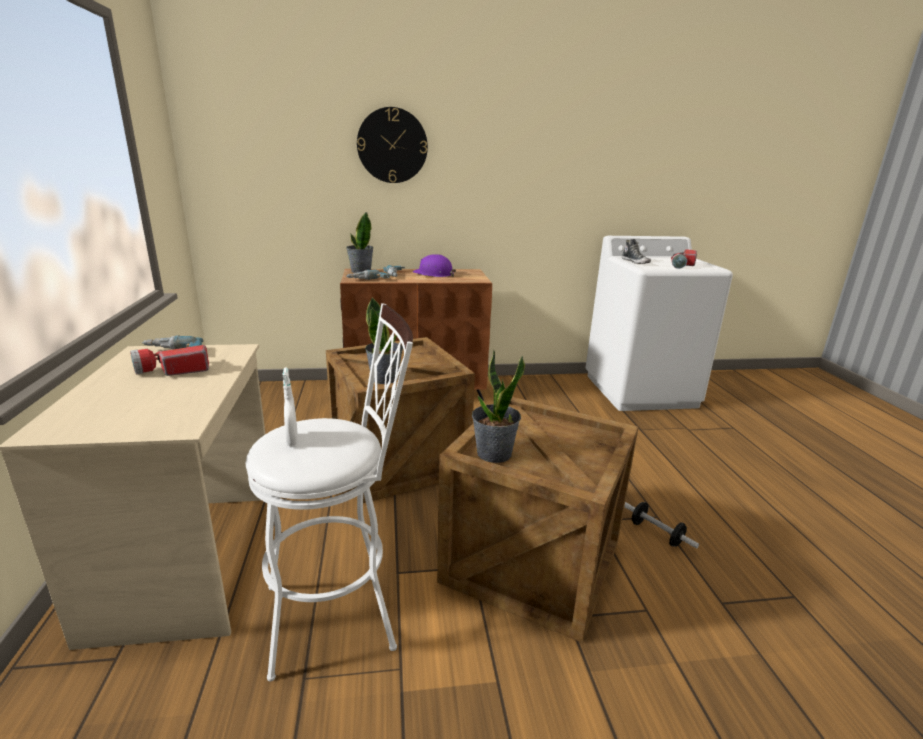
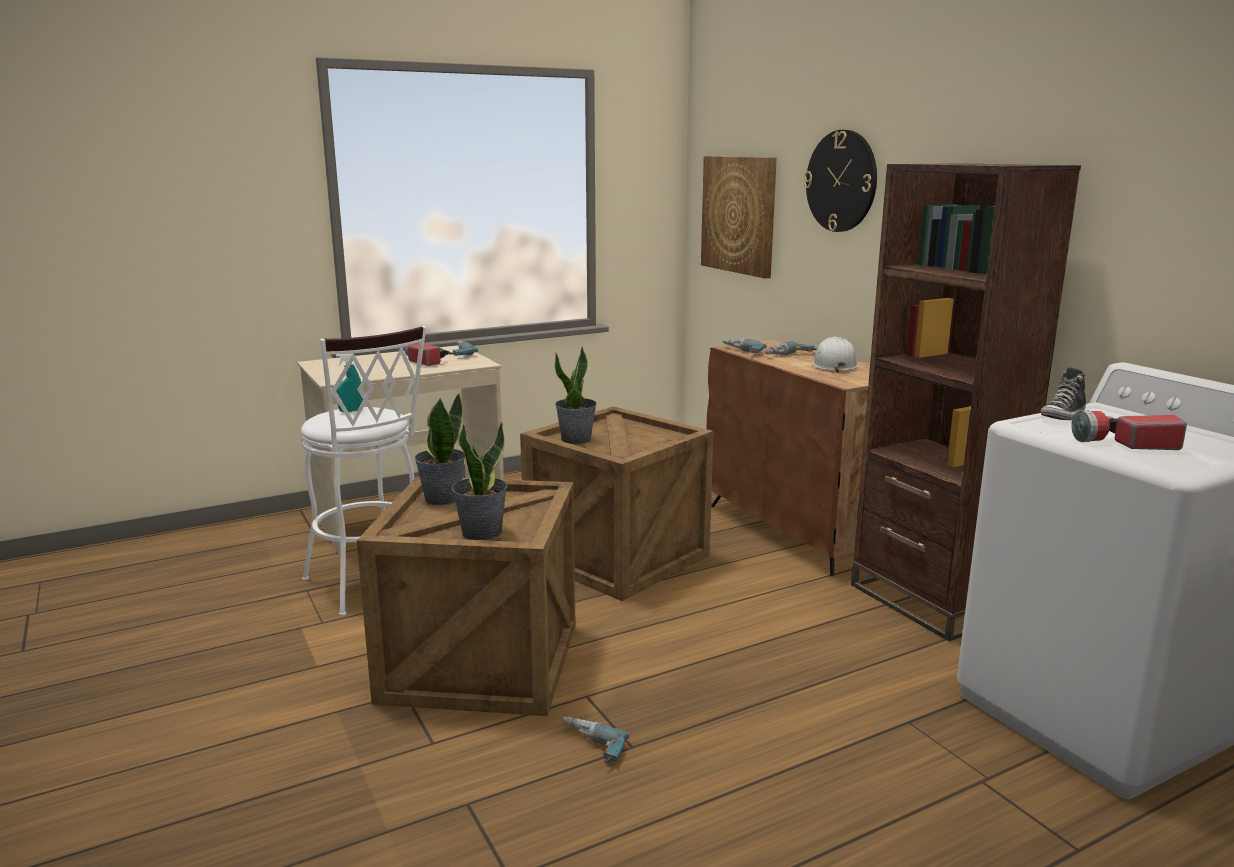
camera: 70 degrees right, 5 degrees down
(269, 174) = (739, 214): none -> picture
(292, 440) = (351, 411): white spray bottle -> turquoise spray bottle
(360, 271) = (778, 344): potted plant -> potted plant (481, 532)
(434, 274) = (834, 365): purple hard hat -> white hard hat
(528, 387) = (929, 601): none -> brown bookcase
(656, 533) = (588, 747): dumbbell -> power drill

